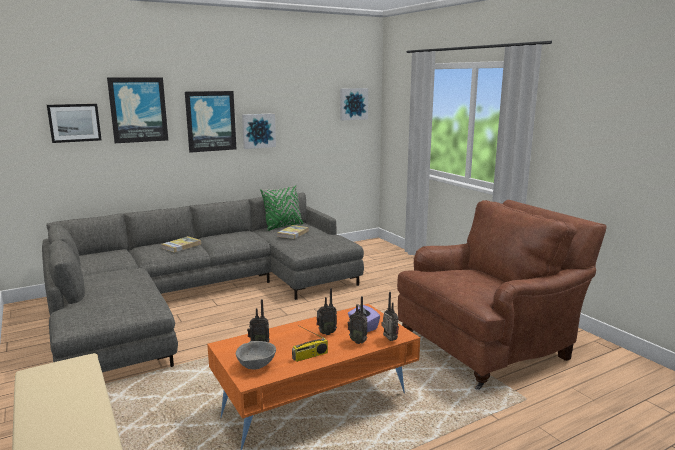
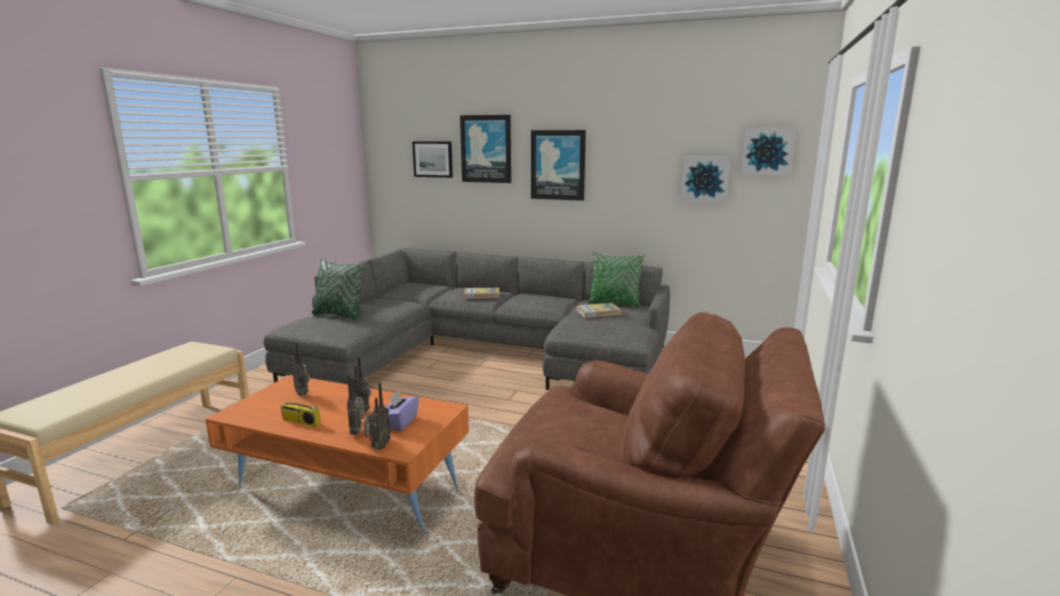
camera: 50 degrees right, 0 degrees up
(98, 298) = (339, 315): none -> green pillow
(257, 365) = (261, 407): grey bowl -> none
(258, 130) = (614, 180): picture -> picture (705, 179)

